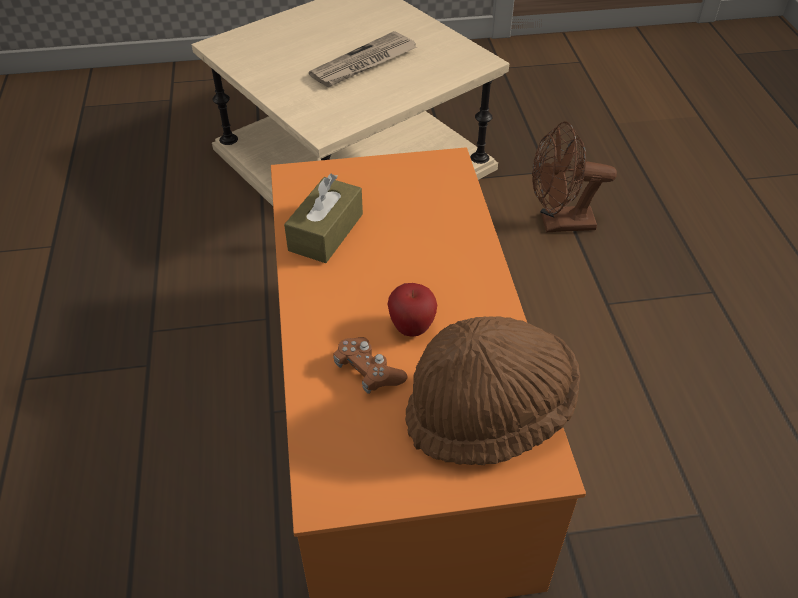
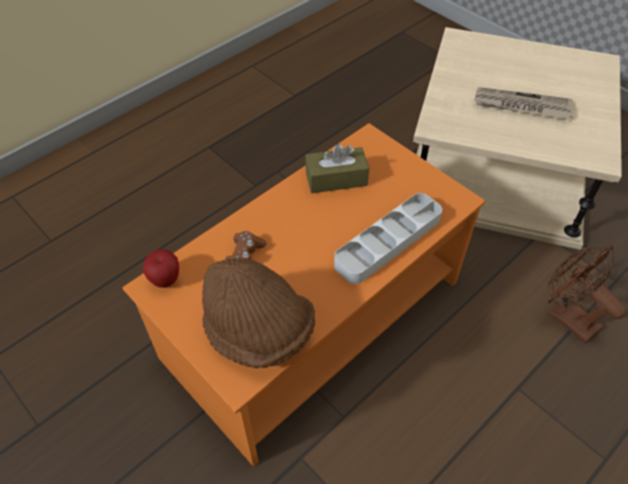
camera: 55 degrees right, 5 degrees up
(412, 328) = (294, 260): apple -> apple (165, 280)
(455, 240) = (388, 242): none -> grey tray

